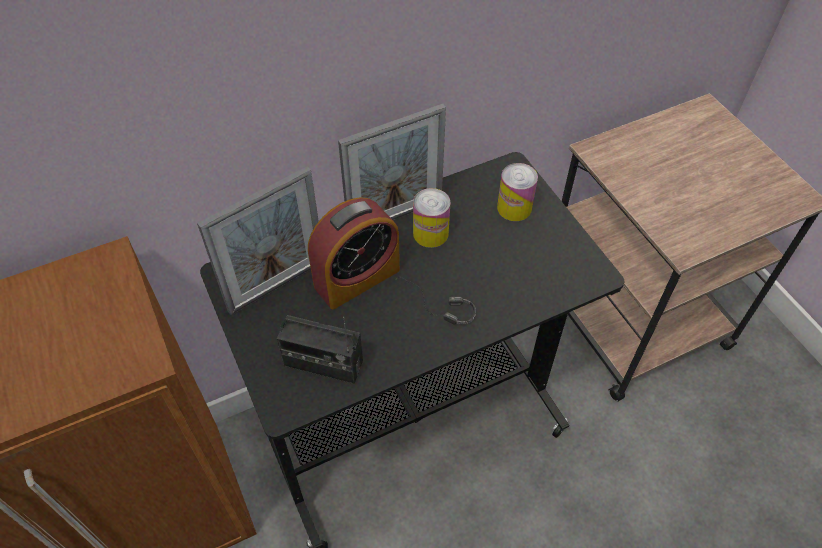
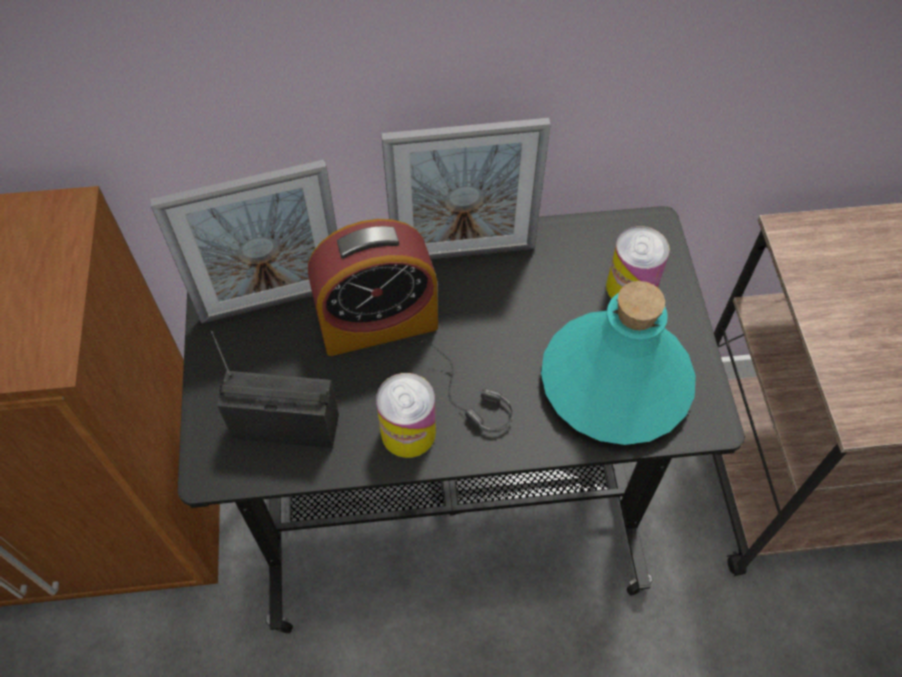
camera: 20 degrees right, 5 degrees up
(323, 363) = (286, 425): radio -> radio turned 150 degrees clockwise
(430, 233) = (500, 290): can -> can (408, 432)
(531, 269) = (616, 382): none -> turquoise bottle

